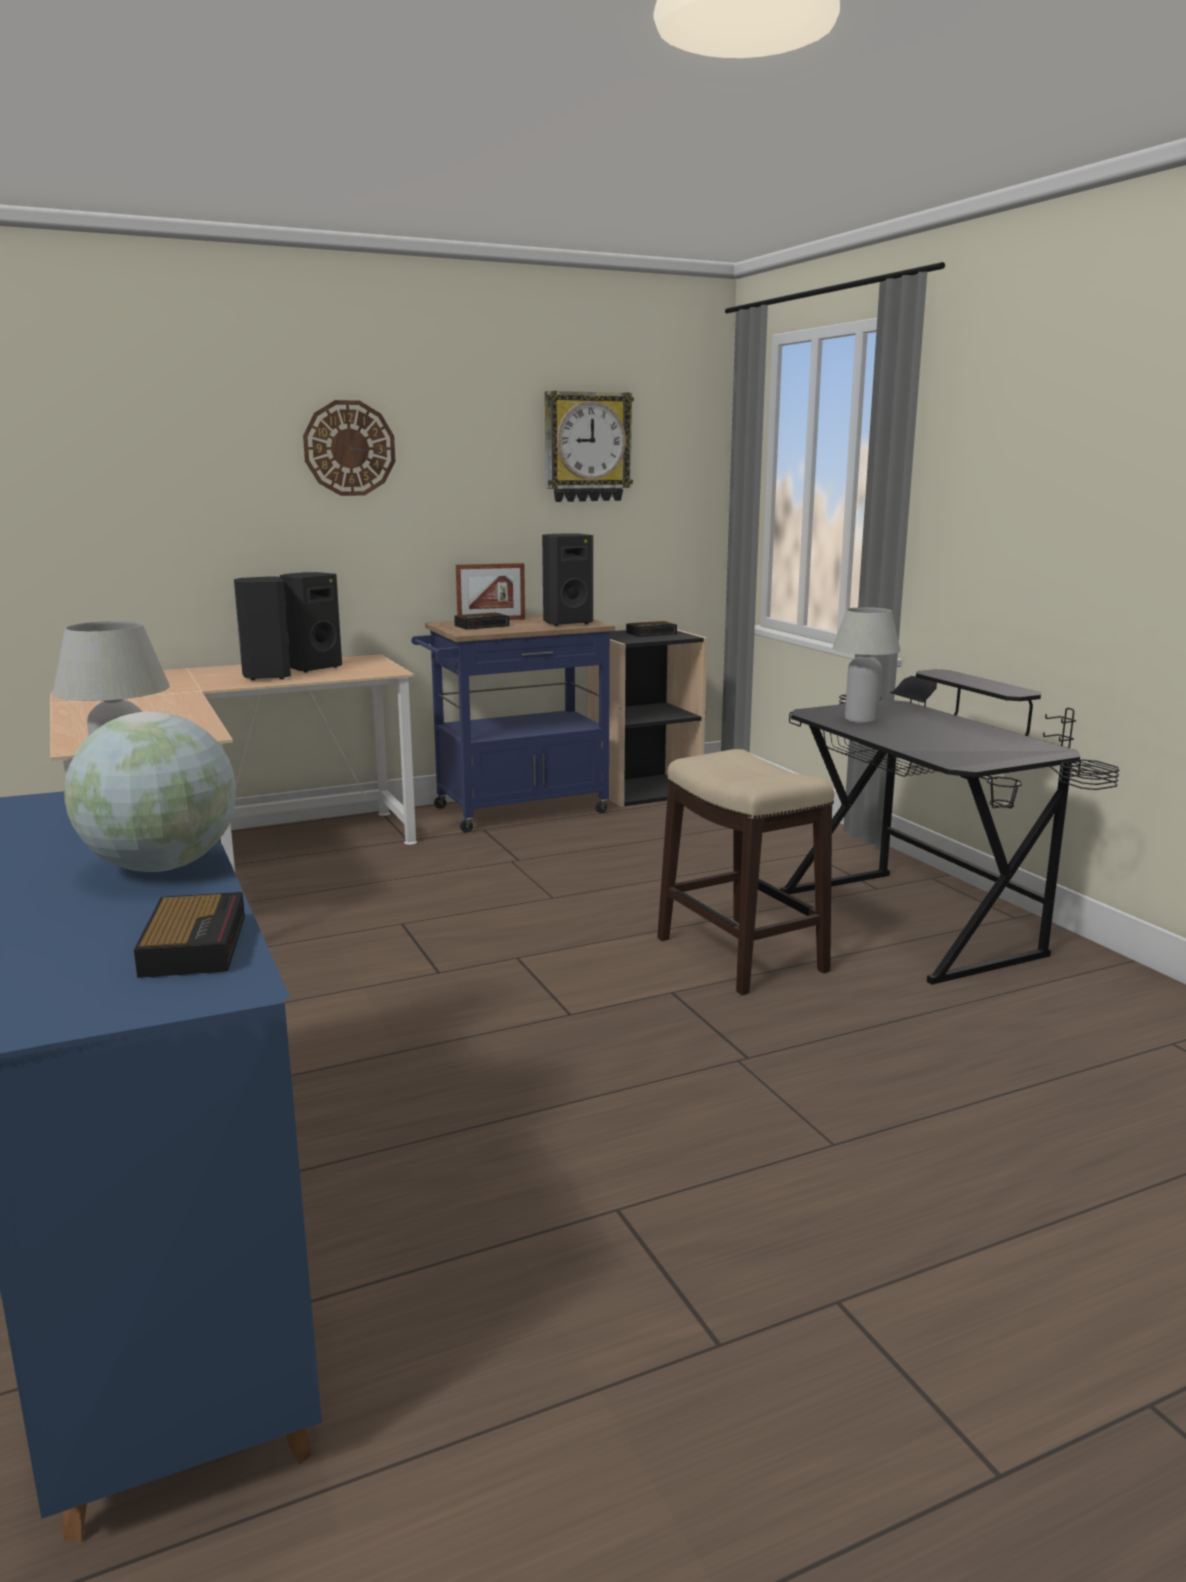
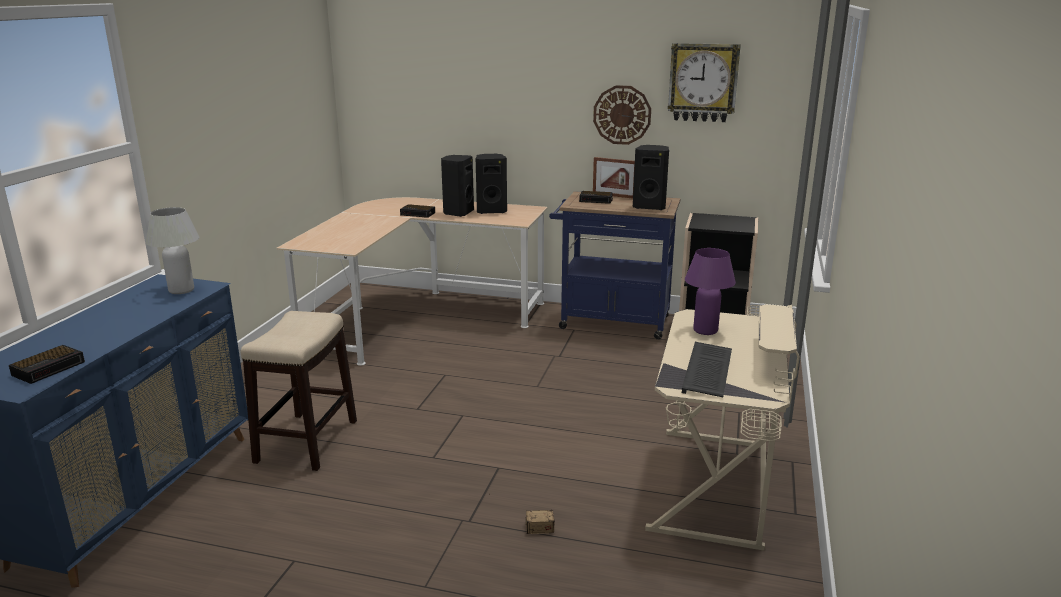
camera: 40 degrees right, 5 degrees up
(161, 866) = (119, 328): globe -> none
(349, 448) = (537, 78): wall clock -> wall clock (622, 115)
(652, 633) = (729, 221): alarm clock -> alarm clock (418, 214)
(739, 954) = (572, 461): stool -> stool (307, 440)
(818, 1038) = (521, 529): none -> storage box
(861, 720) = (705, 330): white table lamp -> purple table lamp
(913, 921) = (716, 486): black desk -> beige desk
(957, 747) = (708, 372): none -> keyboard

